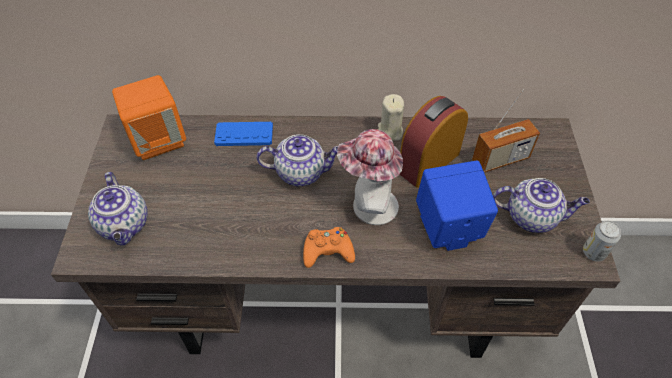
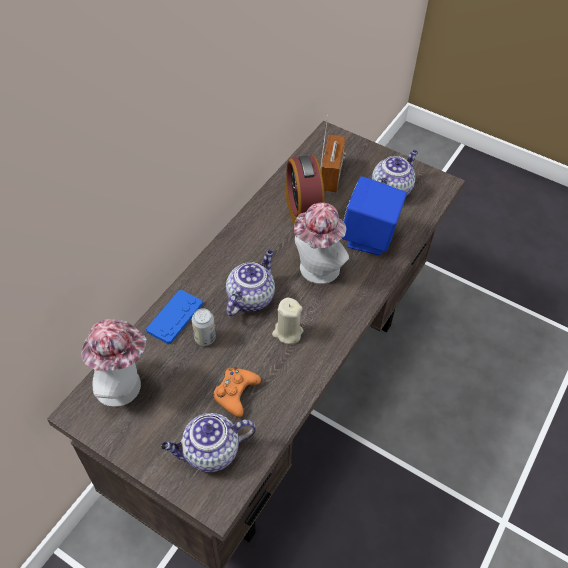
camera: 60 degrees left, 0 degrees up
(125, 225) = (210, 452): teapot -> teapot turned 150 degrees clockwise
(158, 140) = (124, 386): orange speaker -> hat
(328, 251) = (340, 318): orange game controller -> orange game controller (235, 393)
(389, 132) = (254, 221): beige candle -> beige candle (287, 332)
(593, 252) = (438, 178): can -> can (205, 338)

